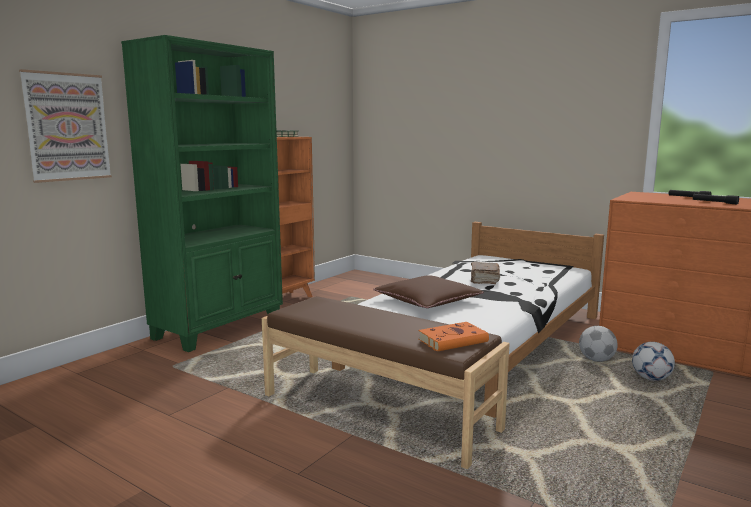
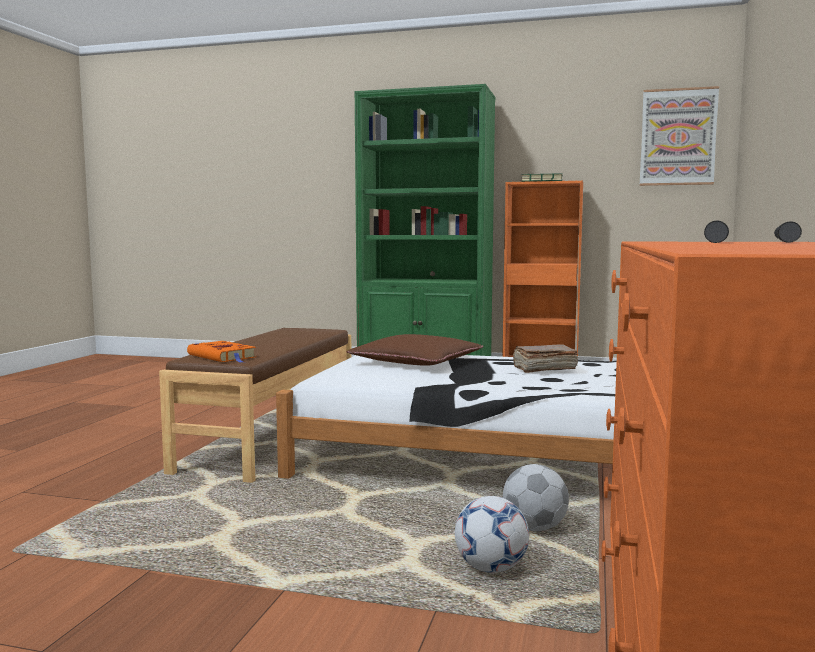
camera: 70 degrees right, 5 degrees down
(67, 127) = (330, 178): picture -> picture (678, 137)

